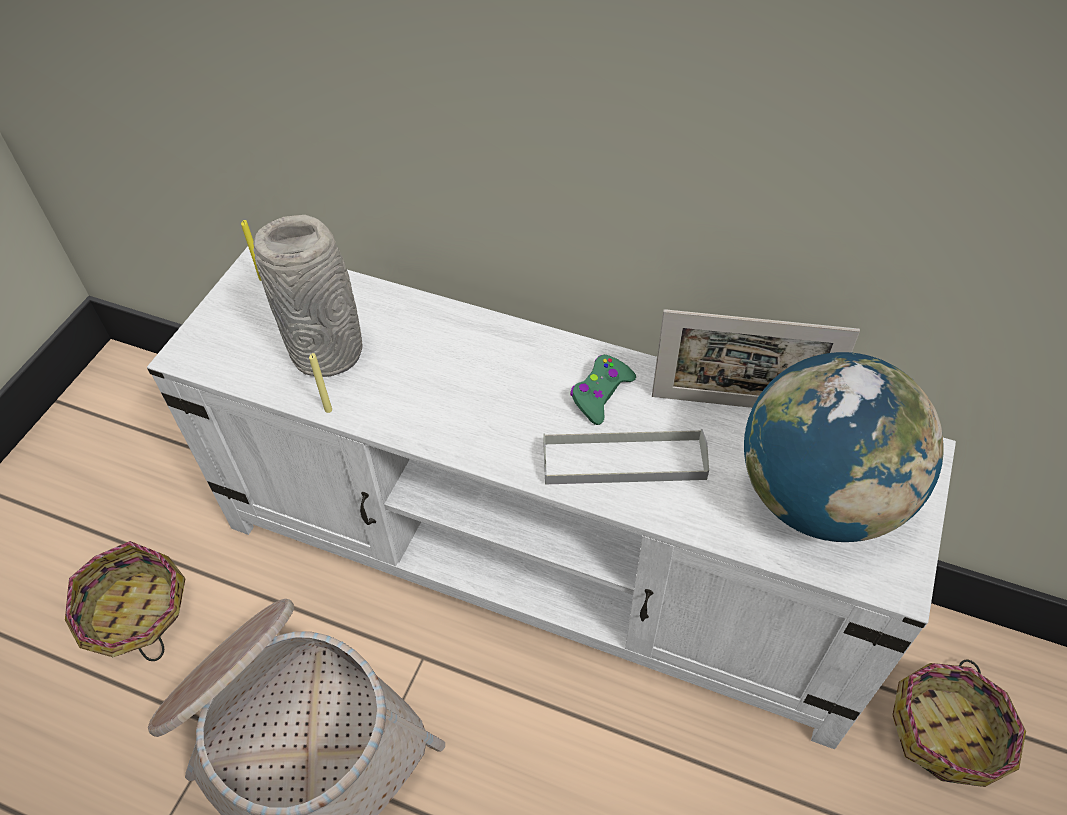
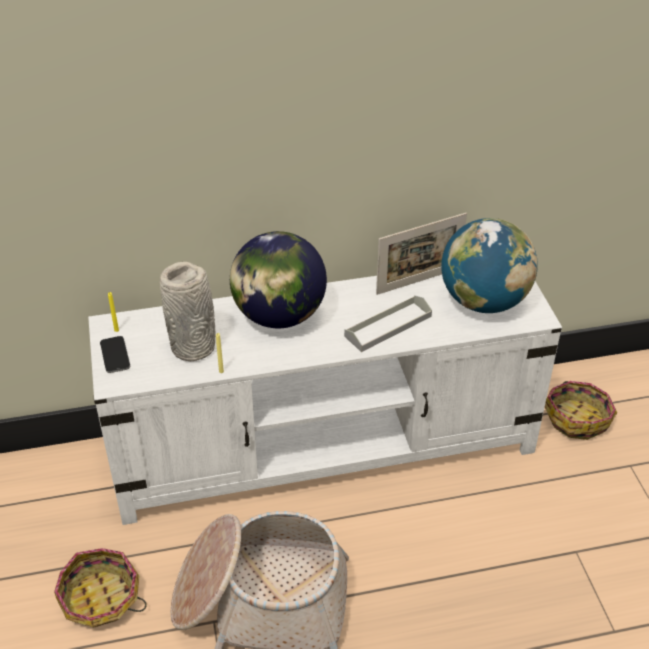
camera: 35 degrees left, 10 degrees down
(227, 314) = (115, 355): none -> phone
(480, 361) = (279, 316): none -> globe
(600, 394) = (351, 304): green game controller -> none

